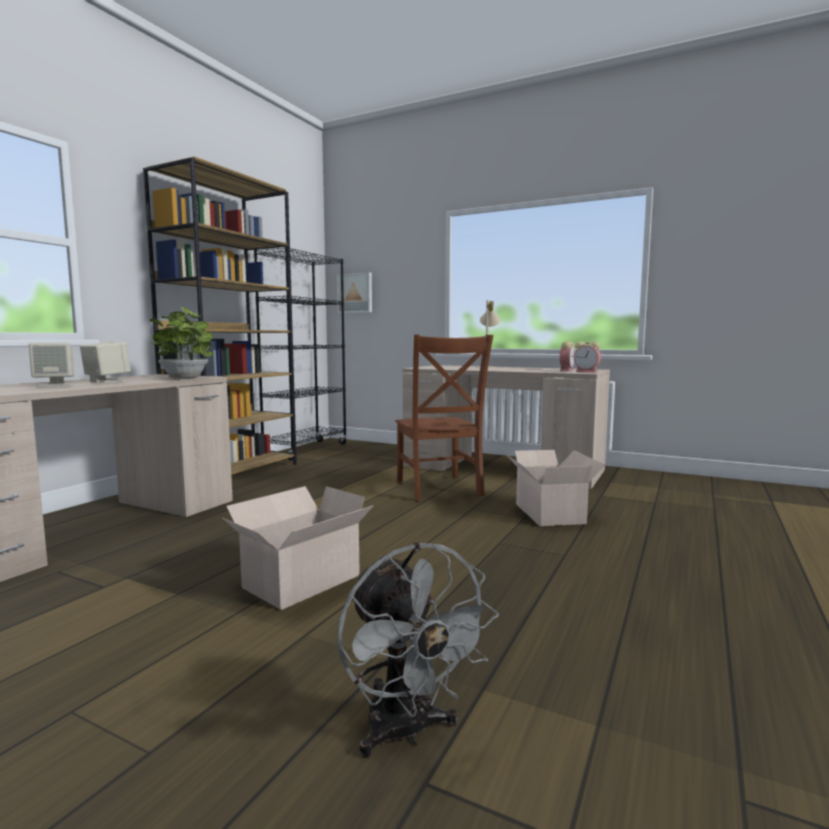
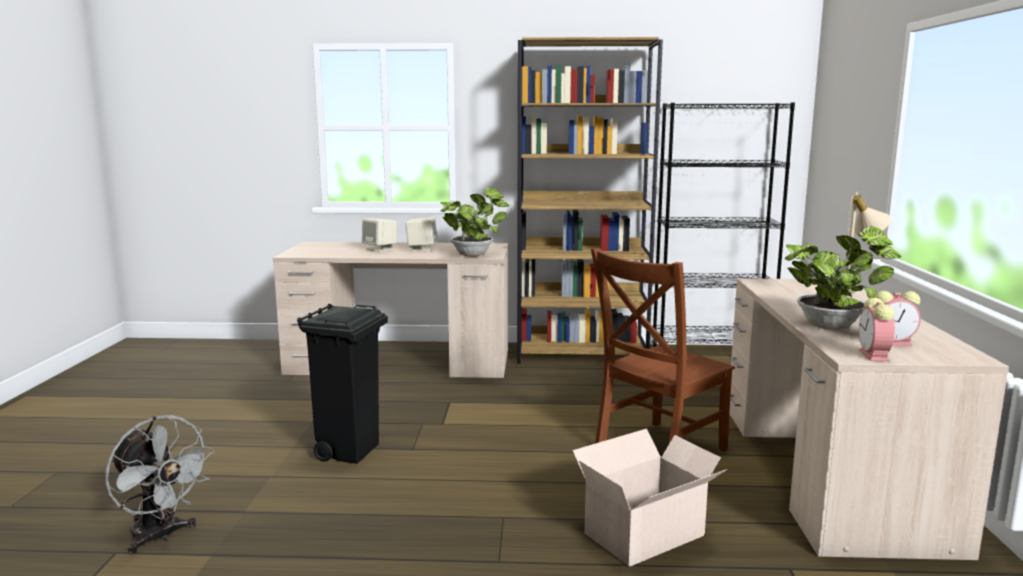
camera: 65 degrees right, 5 degrees up
(298, 582) = (349, 451): cardboard box -> black trash can
(355, 293) = (827, 148): picture -> none
(407, 732) = (161, 537): grey fan -> grey fan turned 90 degrees counterclockwise
(530, 370) = (833, 326): none -> potted plant

